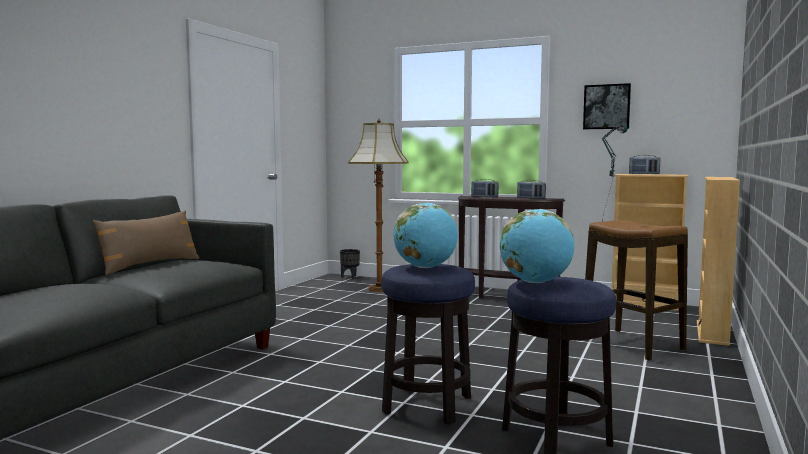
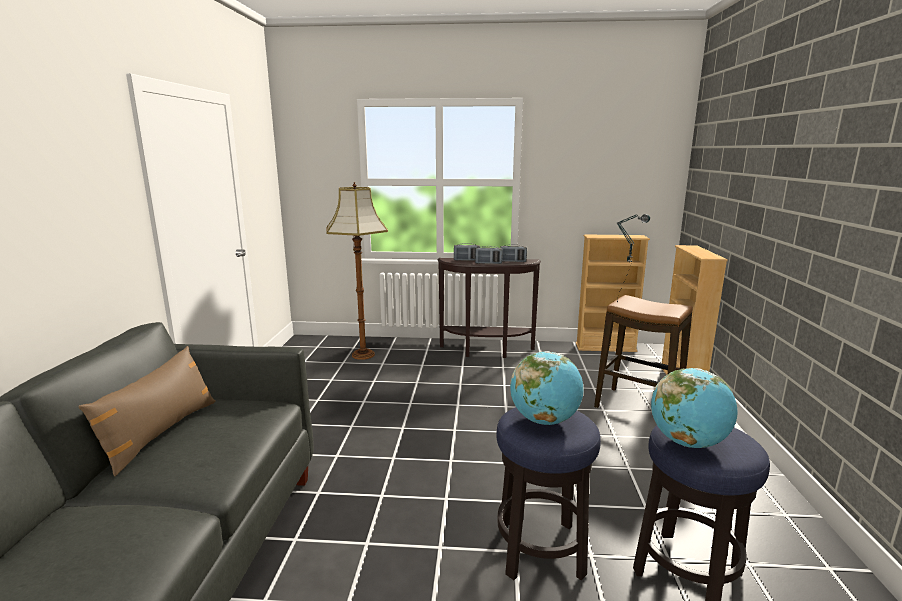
camera: 20 degrees left, 10 degrees up
(350, 277) = (321, 338): black planter -> none
(606, 107) = (575, 171): picture -> none
(644, 174) = (609, 235): radio -> radio (488, 263)

